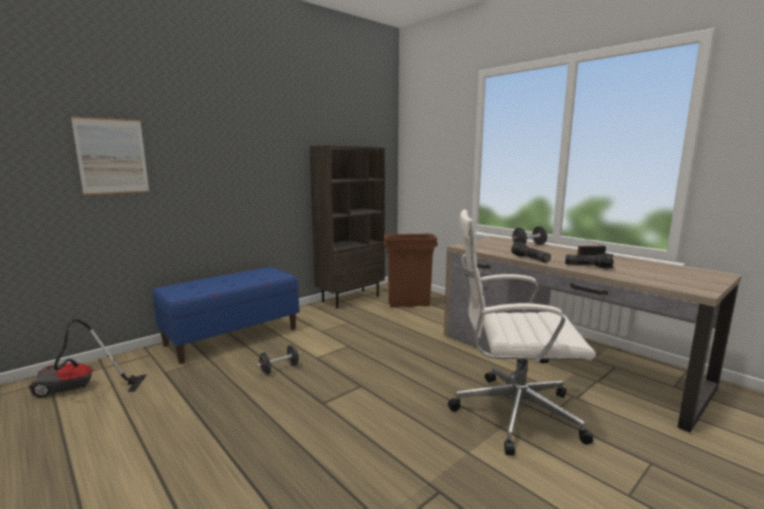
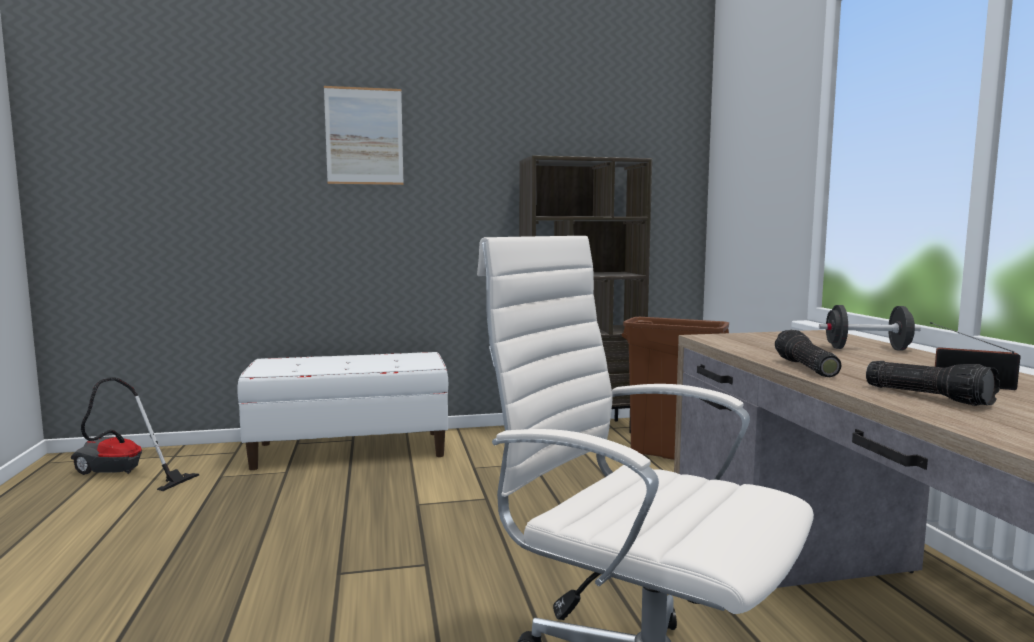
camera: 30 degrees right, 5 degrees down
(112, 156) = (219, 174): picture -> picture (364, 136)
(232, 336) = (351, 449): blue bench -> white bench
(279, 369) = (349, 507): black dumbbell -> none

